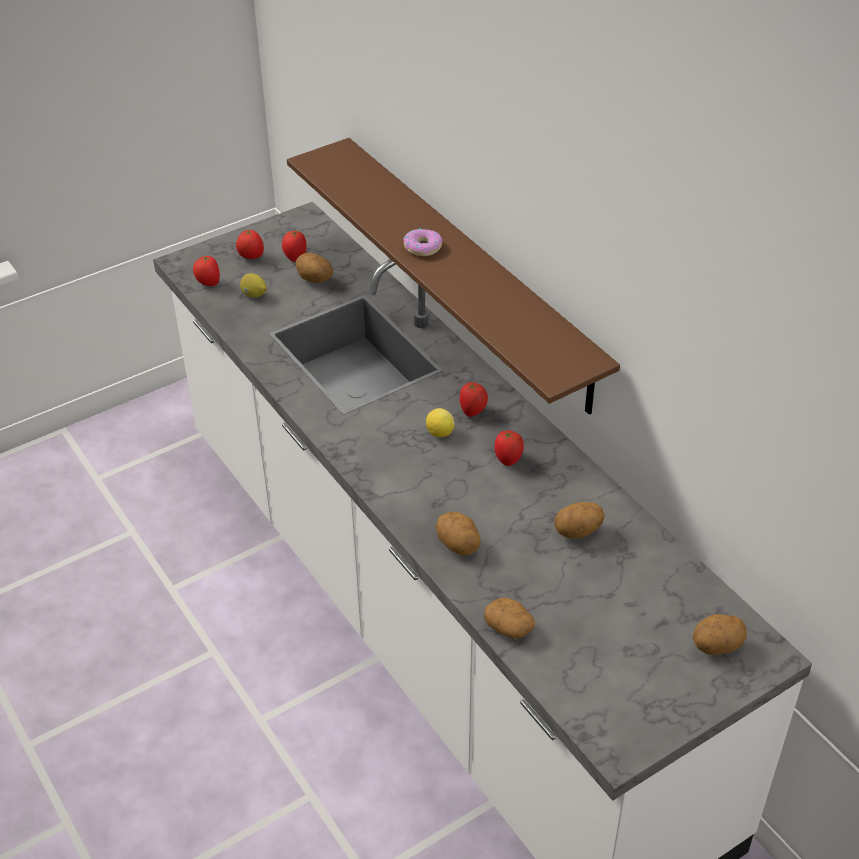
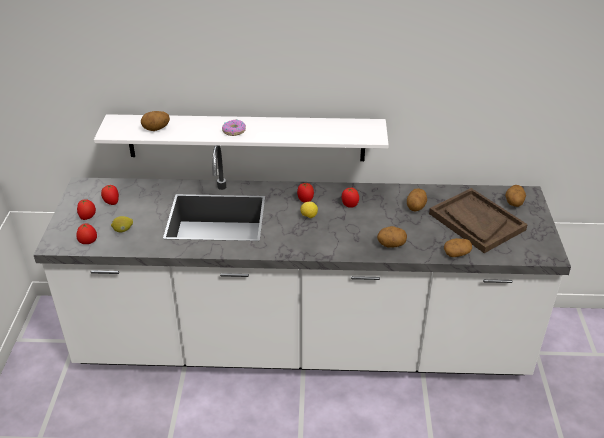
camera: 55 degrees left, 5 degrees down
(314, 280) = (140, 204): potato -> potato (156, 129)
(469, 272) = (246, 137): brown shelf -> white shelf
(614, 618) = (476, 222): none -> brown tray

